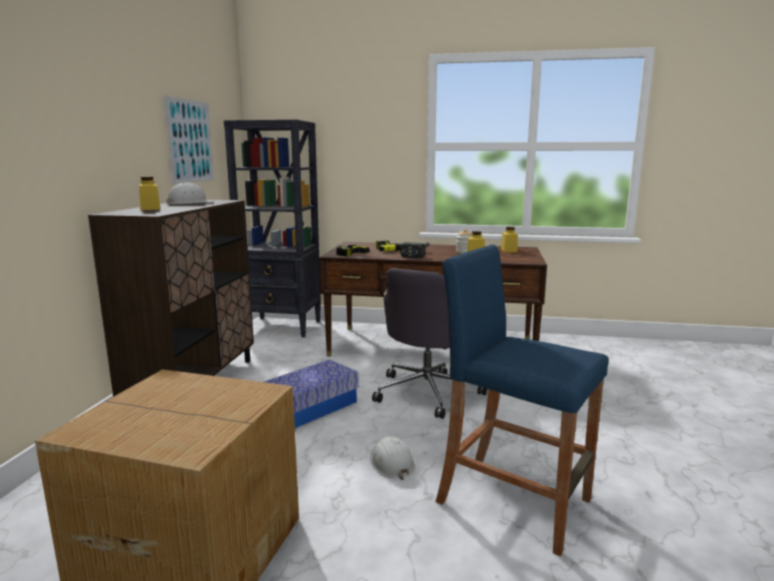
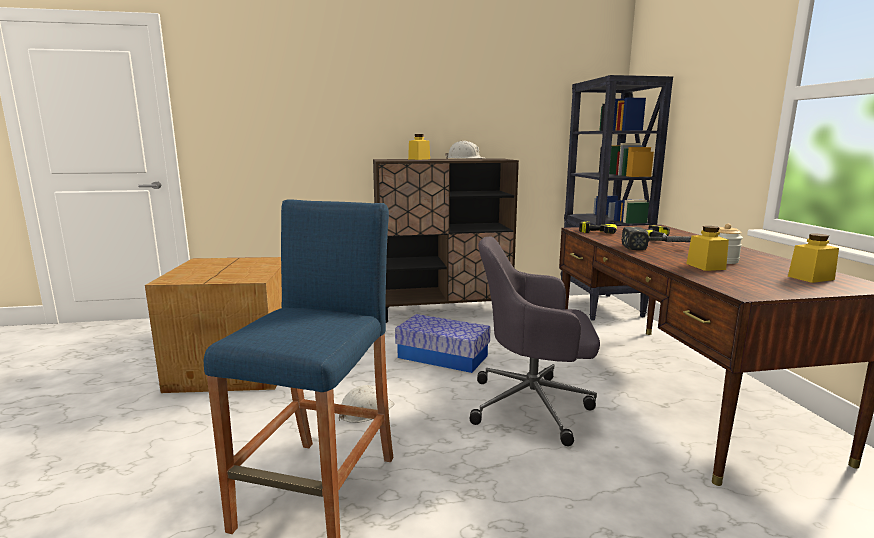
camera: 70 degrees right, 0 degrees up
(190, 141) = (516, 106): picture -> none

